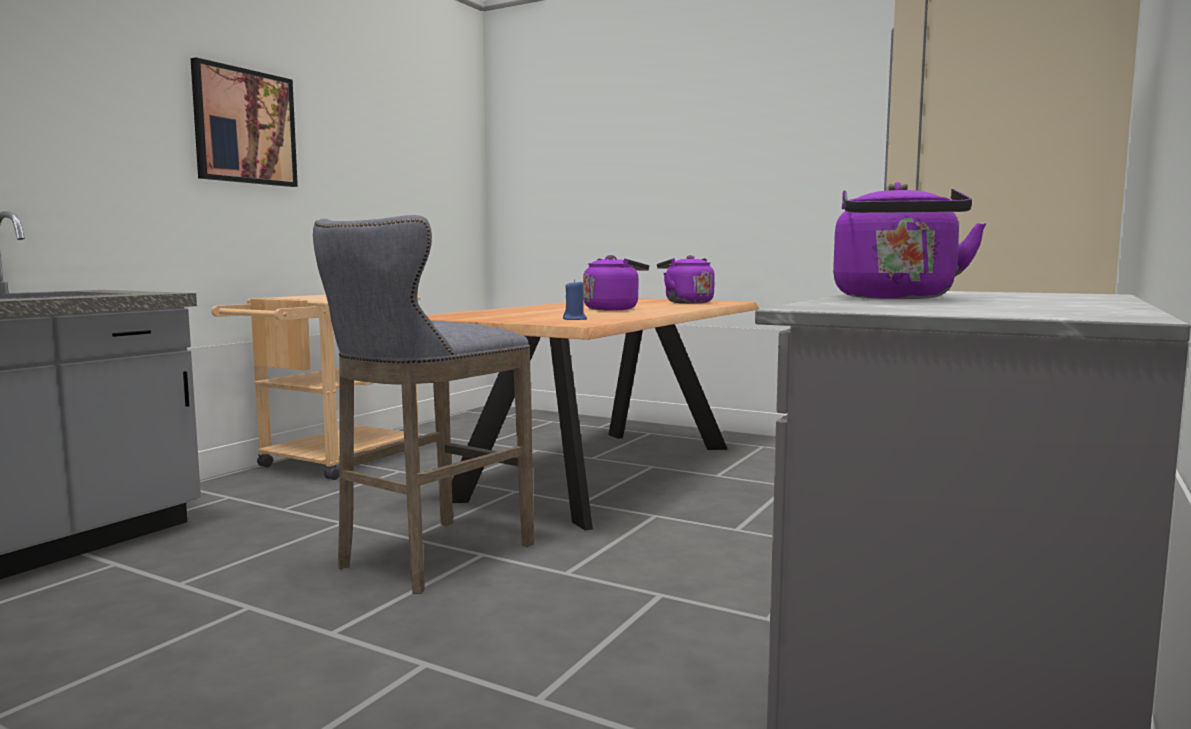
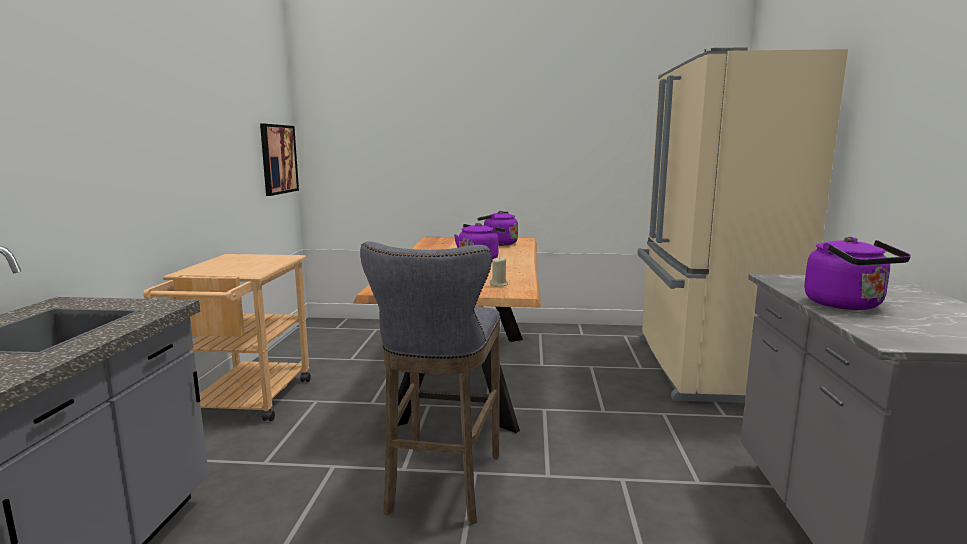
camera: 25 degrees left, 5 degrees up
(244, 127) = (146, 117): picture -> picture (278, 159)
(575, 319) = (499, 284): blue candle -> beige candle

